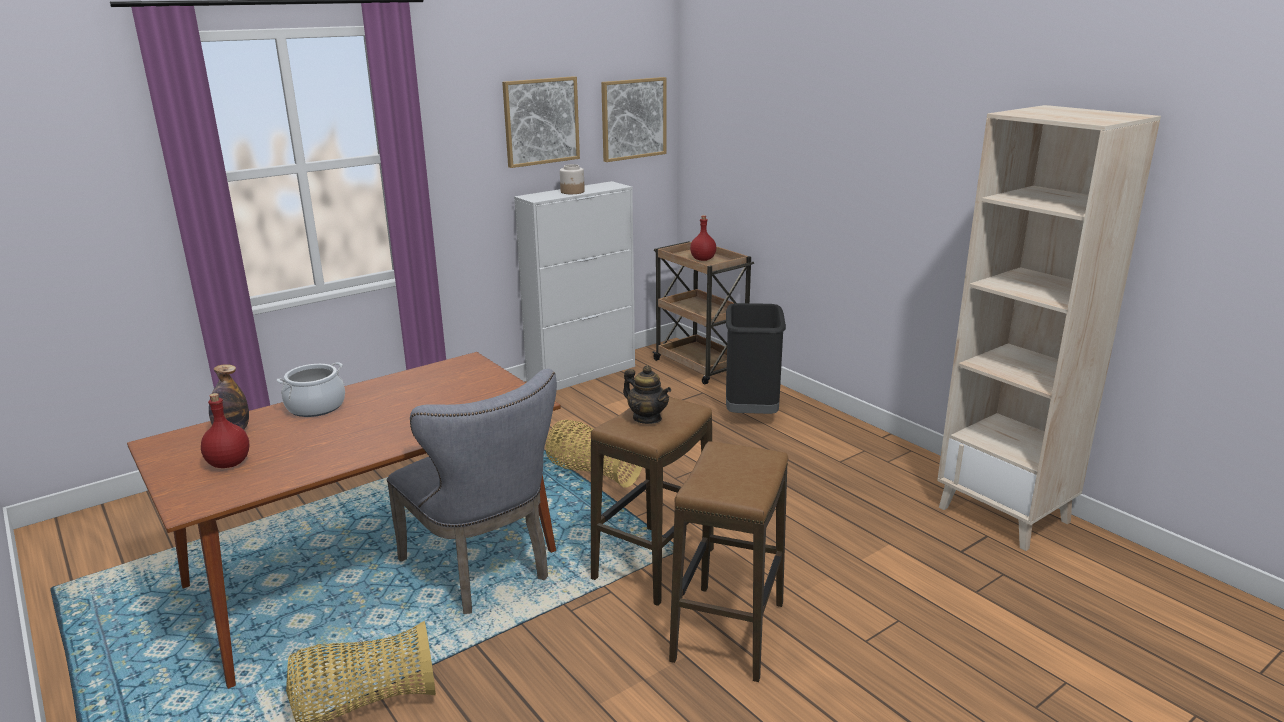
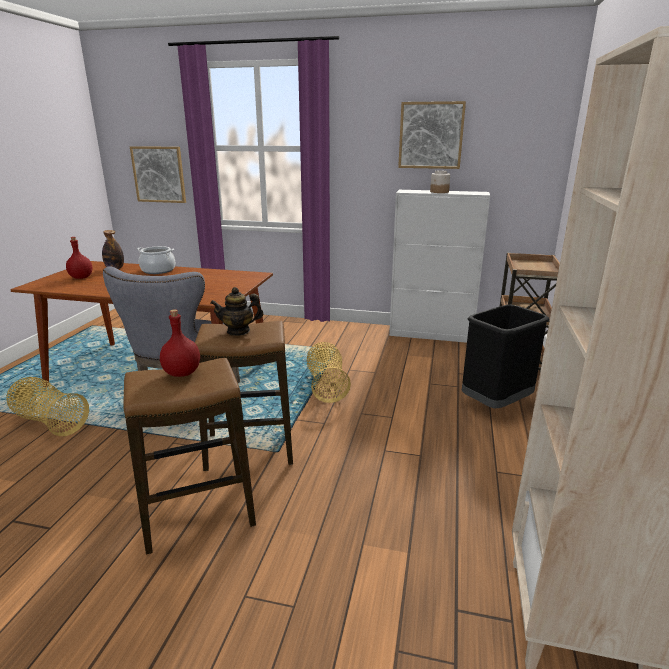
camera: 50 degrees right, 0 degrees up
(633, 119) = (521, 142): picture -> picture (159, 174)
(647, 418) = (238, 331): teapot -> teapot turned 75 degrees clockwise
(702, 259) = (533, 268): red bottle -> red bottle (181, 373)

